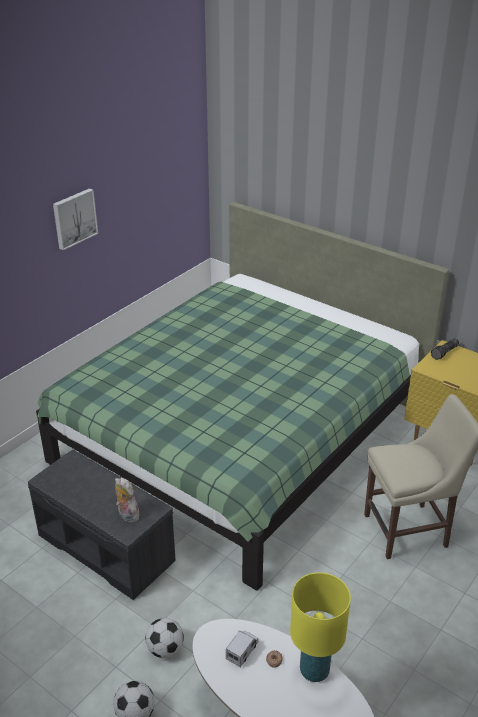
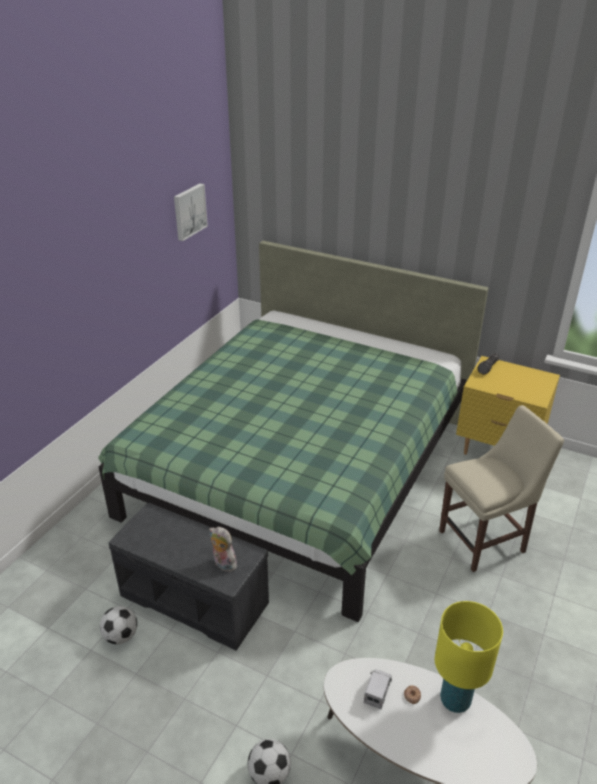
camera: 10 degrees left, 0 degrees up
(74, 218) = (118, 265): picture -> picture (189, 211)
(165, 649) = (282, 698): football -> football (121, 636)

